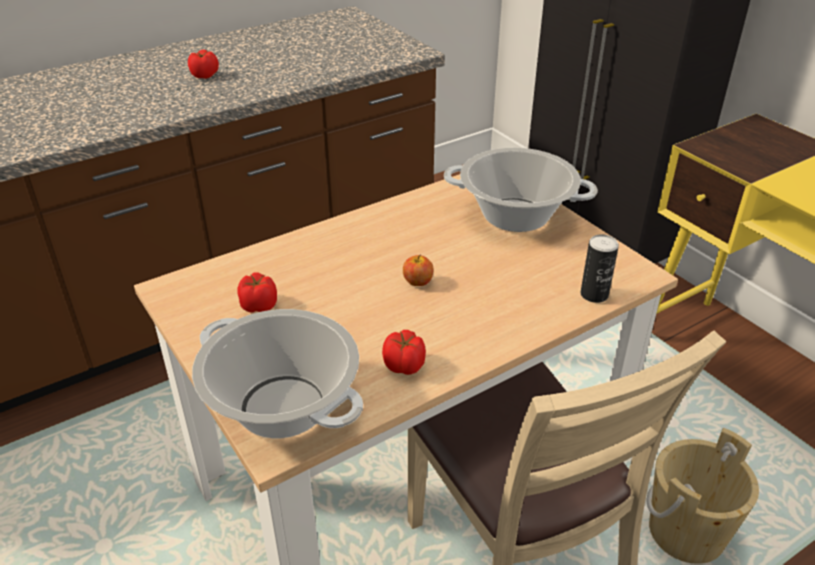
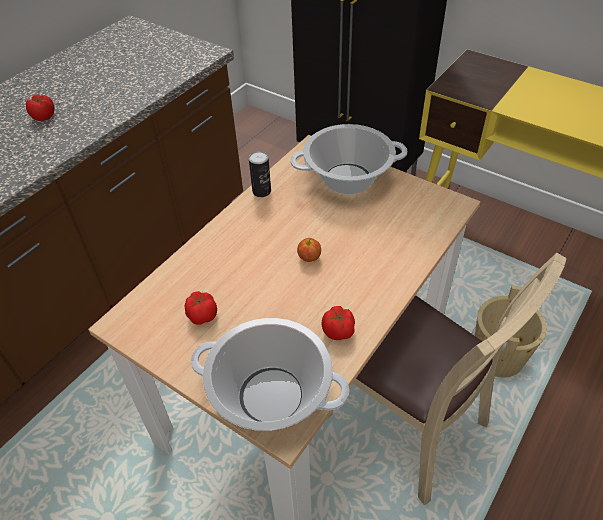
camera: 20 degrees left, 10 degrees up
(594, 294) = (434, 231): can -> can (261, 191)

